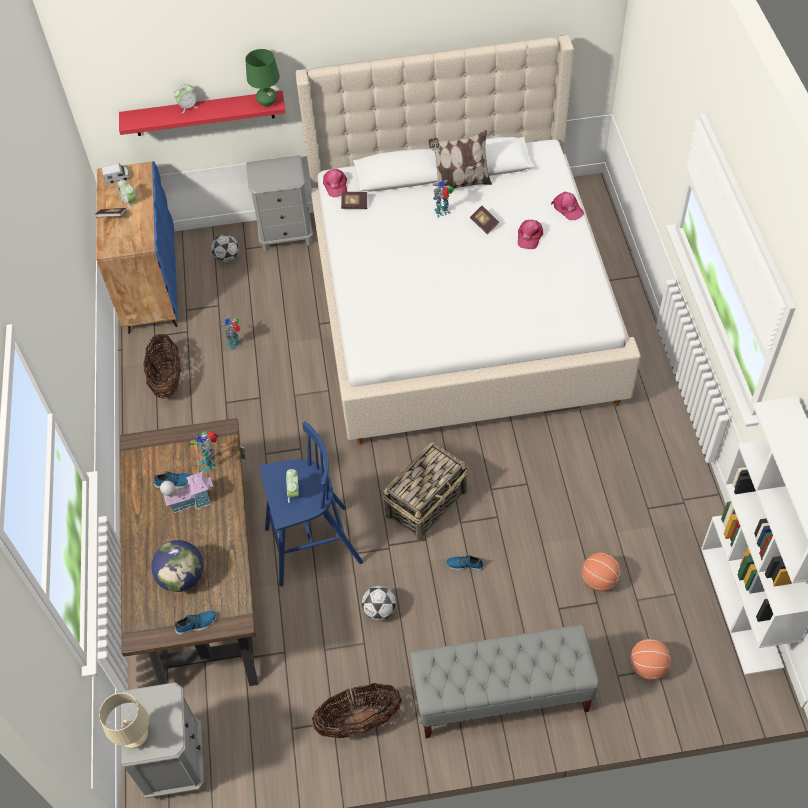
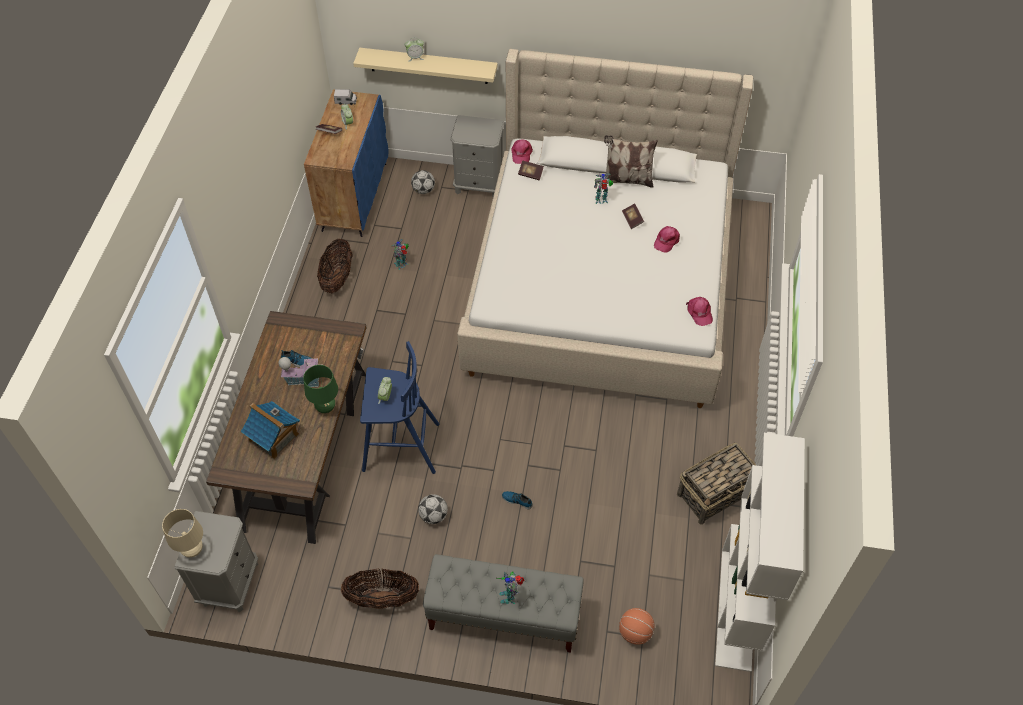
camera: 15 degrees right, 0 degrees up
(182, 577) = (274, 437): globe -> toy house
(196, 624) = (270, 477): shoe -> none
(203, 113) = (428, 66): red shelf -> beige shelf
(209, 463) = (330, 353): toy robot -> toy robot (509, 596)
(267, 103) = (480, 70): green table lamp -> green table lamp (326, 407)
(427, 503) = (506, 441): basket -> basket (716, 493)
(567, 208) = (709, 225): pink cap -> pink cap (699, 312)
(599, 580) = (624, 549): basketball -> none

